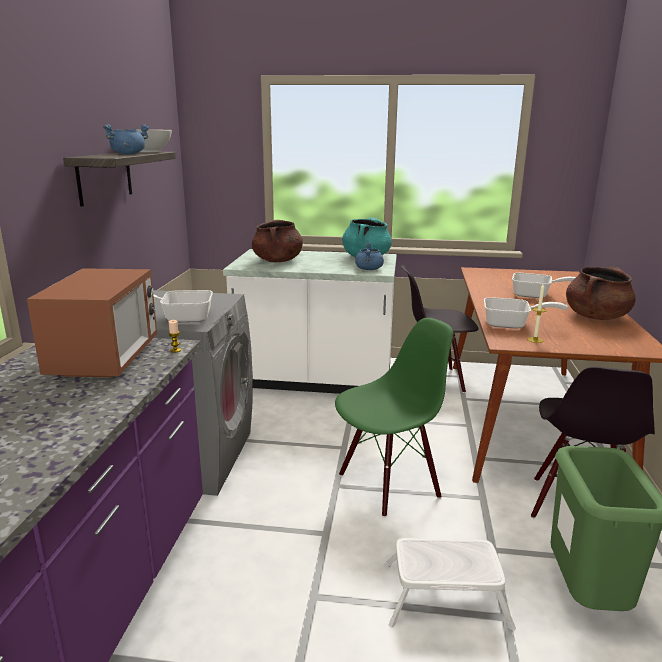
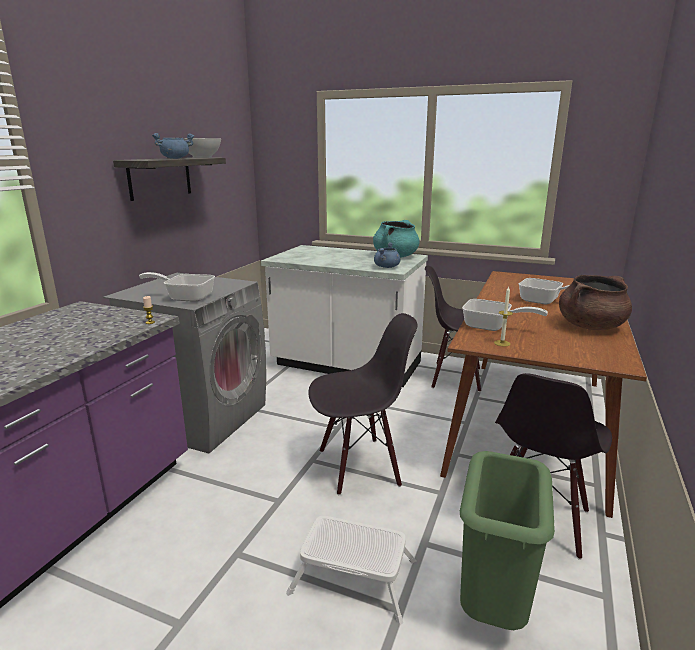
camera: 15 degrees right, 0 degrees up
(106, 359) = (91, 324): microwave -> none
(277, 261) = (313, 256): brown cooking pot -> none
(388, 484) = (359, 466): green chair -> black chair

